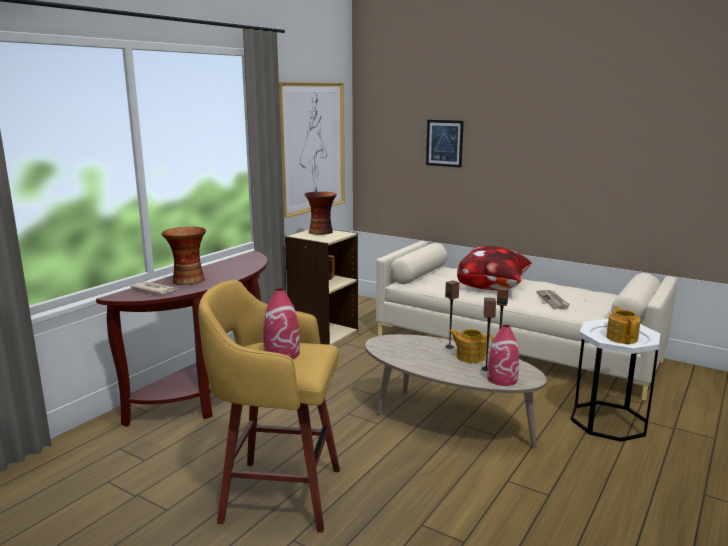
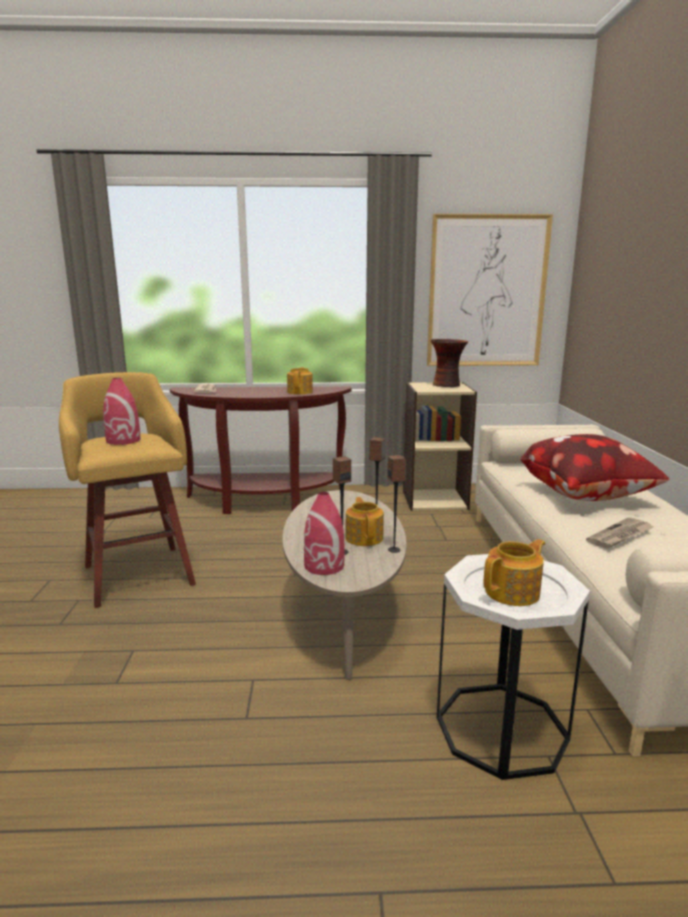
camera: 55 degrees right, 0 degrees up
(187, 280) = (240, 391): vase -> none
(242, 266) = (300, 392): none -> teapot
(444, 143) = (635, 287): picture -> none

